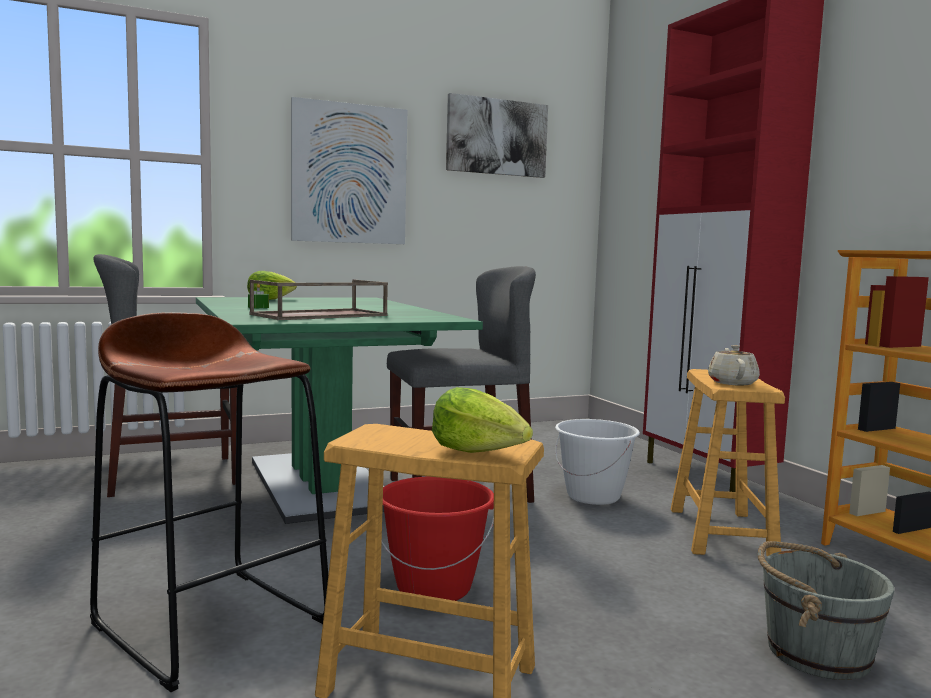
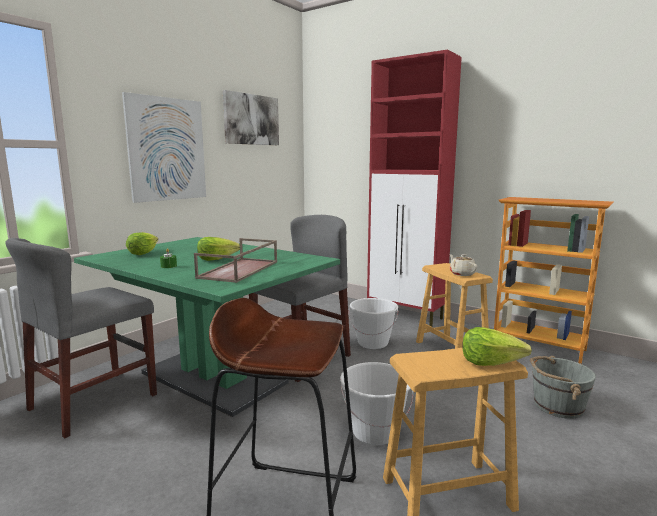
camera: 30 degrees left, 5 degrees up
(328, 308) = (217, 259): none -> lettuce
(434, 588) = (374, 432): red bucket -> white bucket

